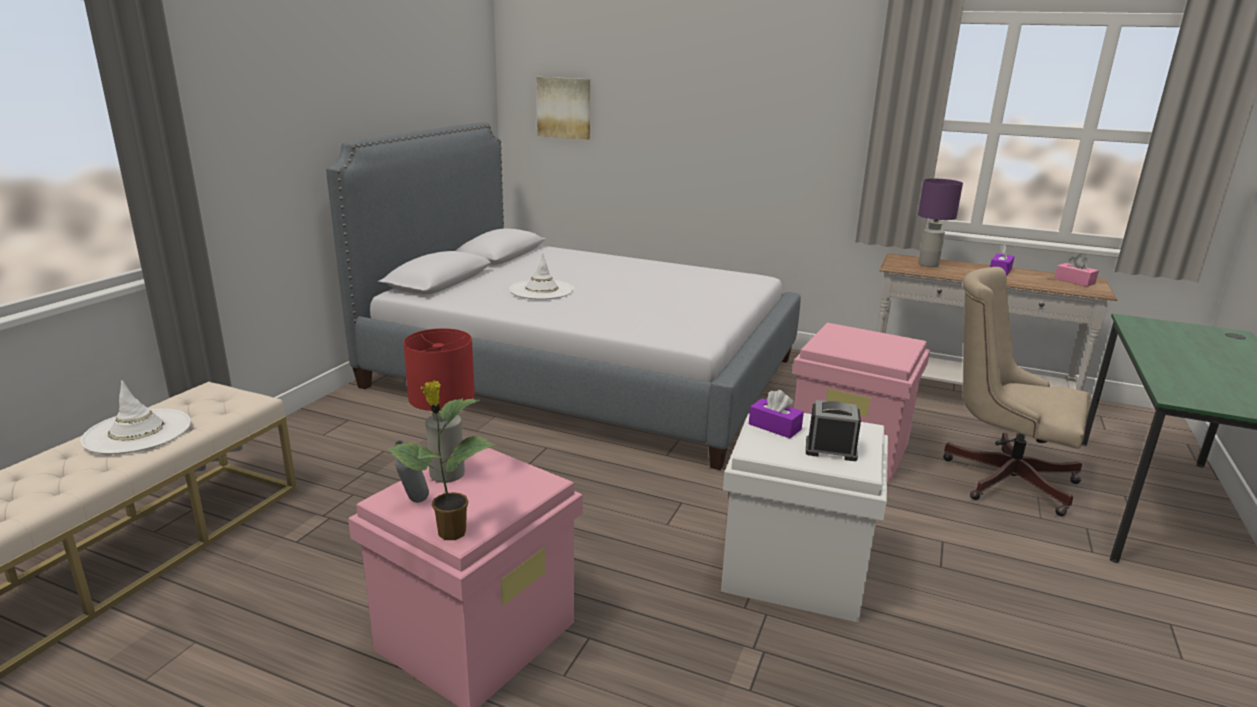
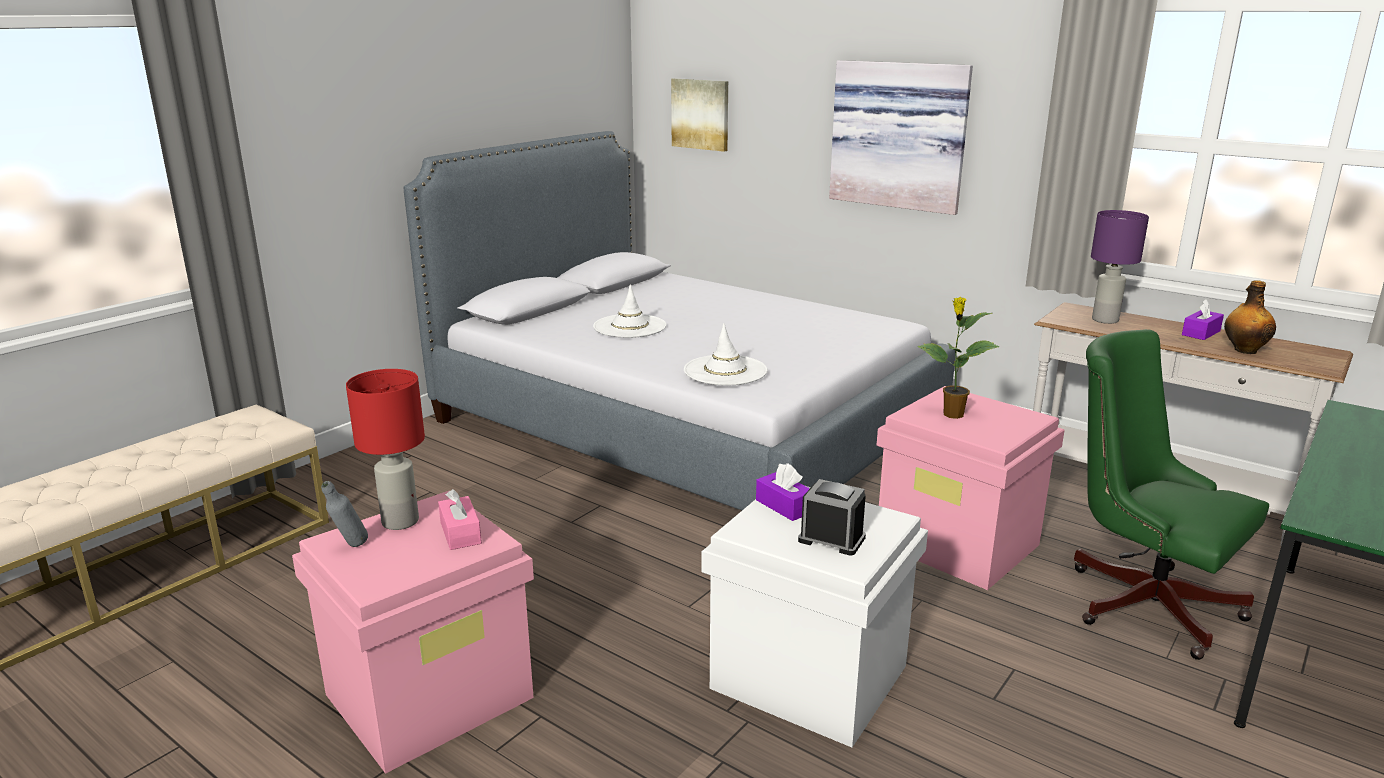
camera: 15 degrees right, 0 degrees up
(138, 432) = (166, 450): white hat -> white hat (725, 371)
(450, 533) = (365, 581): potted plant -> potted plant (952, 415)
(745, 123) = (900, 135): none -> picture
(1000, 477) = (1141, 600): beige office chair -> green office chair
(1038, 281) = (1244, 350): none -> bottle
(1074, 281) = (1298, 353): pink tissue box -> pink tissue box (460, 533)

